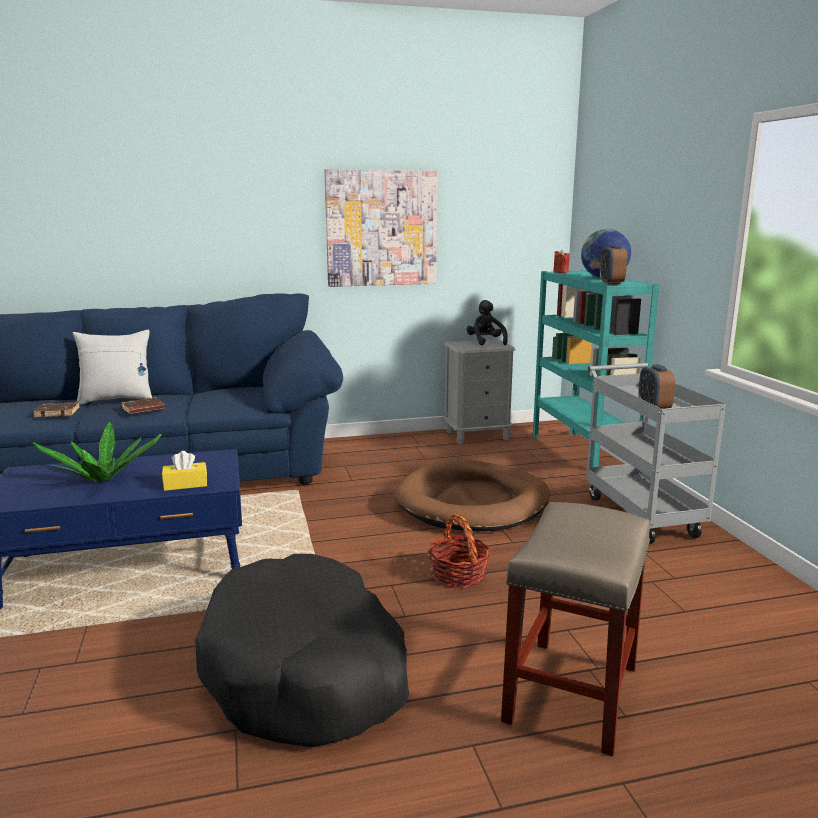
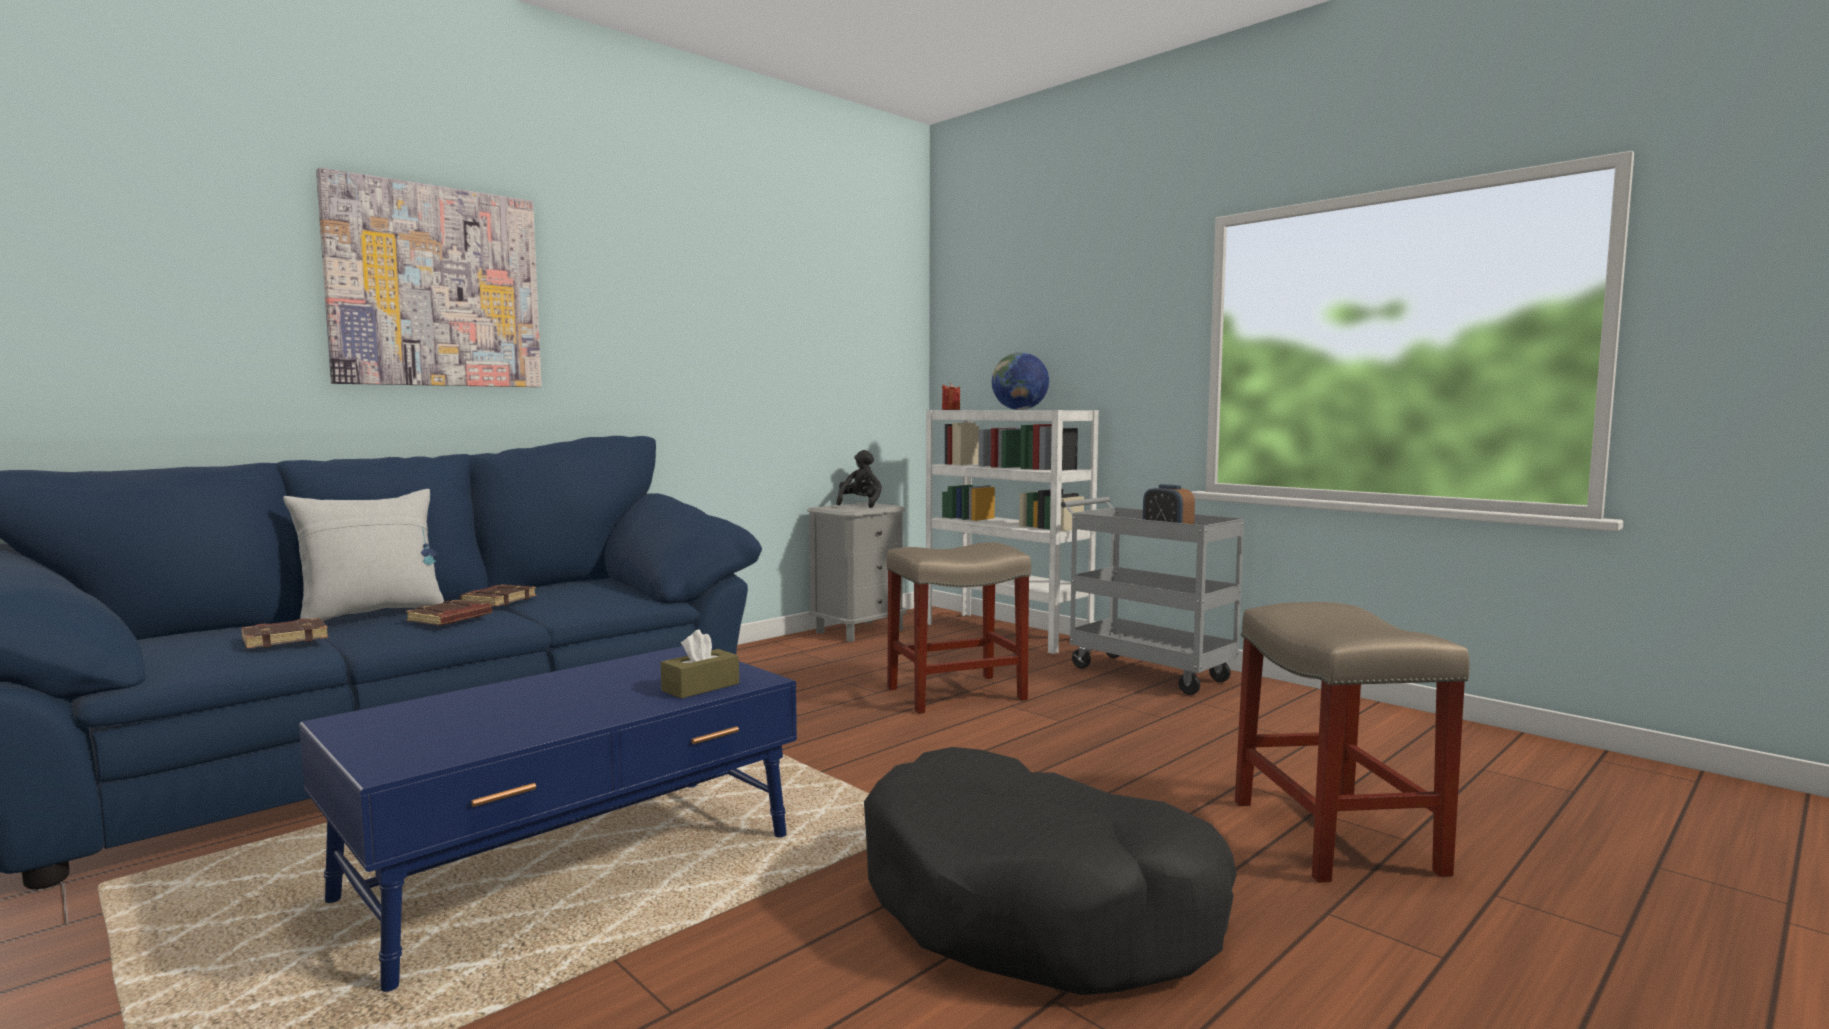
camera: 30 degrees left, 10 degrees down
(103, 479) = (541, 704): potted plant -> none
(185, 484) = (700, 687): yellow tissue box -> brown tissue box
(186, 398) = (498, 600): none -> brown book
(381, 228) = (728, 352): picture -> picture (435, 287)
(458, 575) = (1054, 763): basket -> none
(472, 502) = (957, 693): brown dog bed -> beige stool
(485, 342) = (860, 505): black plush toy -> black plush toy turned 60 degrees clockwise
(582, 455) = (1006, 632): turquoise bookcase -> white bookcase
(611, 283) = (1051, 409): alarm clock -> none

